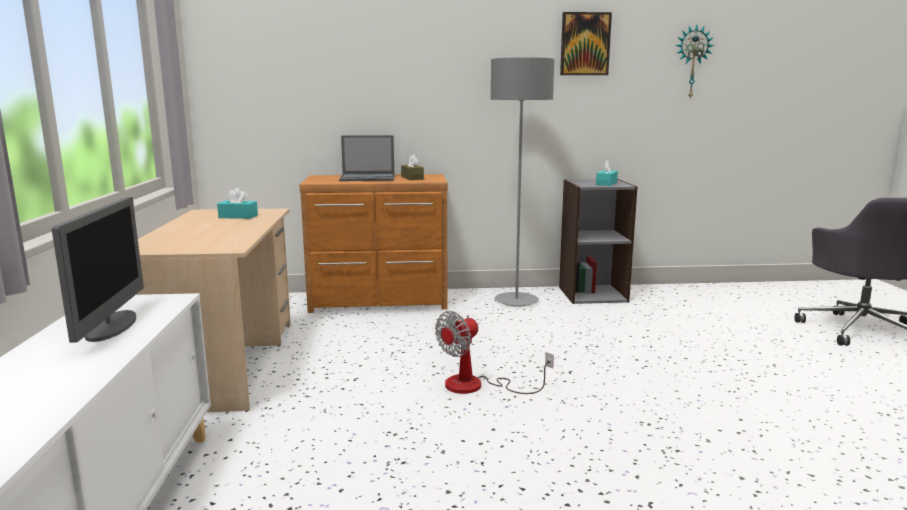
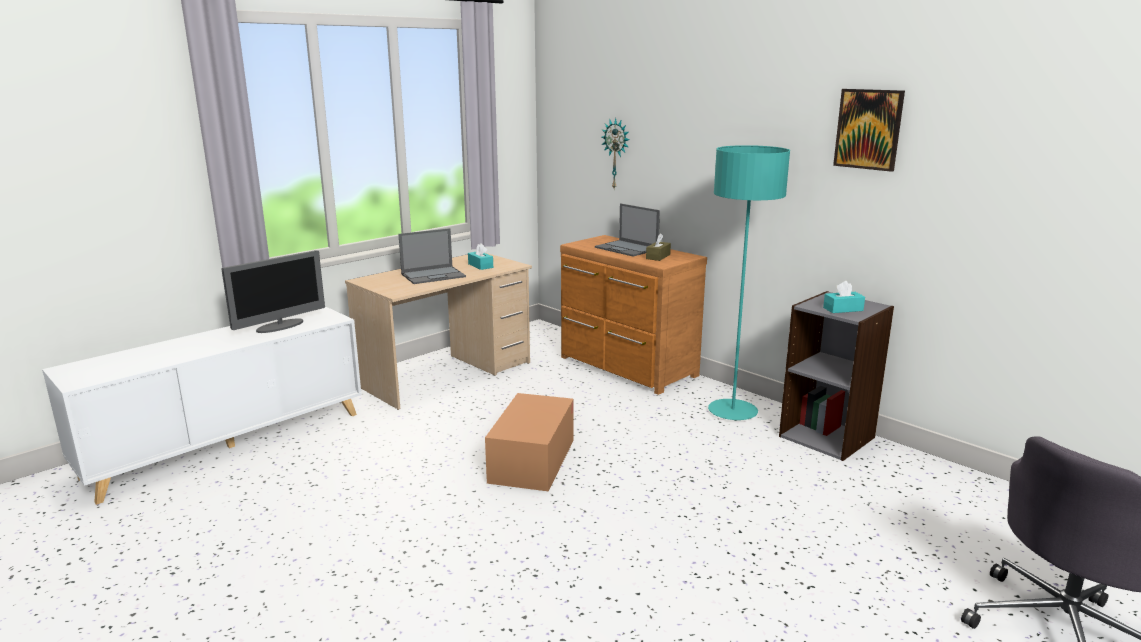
camera: 50 degrees right, 5 degrees up
(215, 230) = (434, 275): none -> laptop
(477, 386) = (532, 461): fan -> cardboard box
(516, 301) = (732, 412): grey floor lamp -> turquoise floor lamp
(692, 62) = (1022, 165): wall clock -> wall clock (616, 154)

